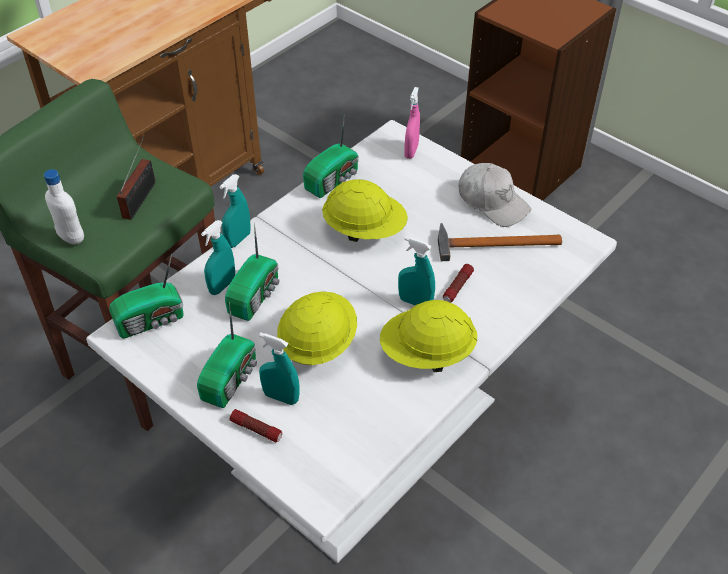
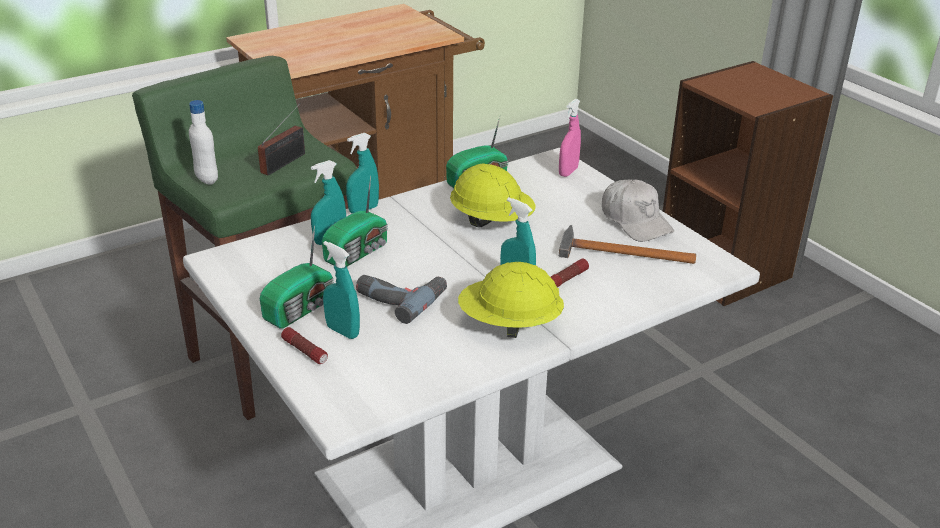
camera: 15 degrees right, 15 degrees down
(152, 321) = (250, 254): radio -> none
(317, 343) = (401, 297): yellow hard hat -> power drill

